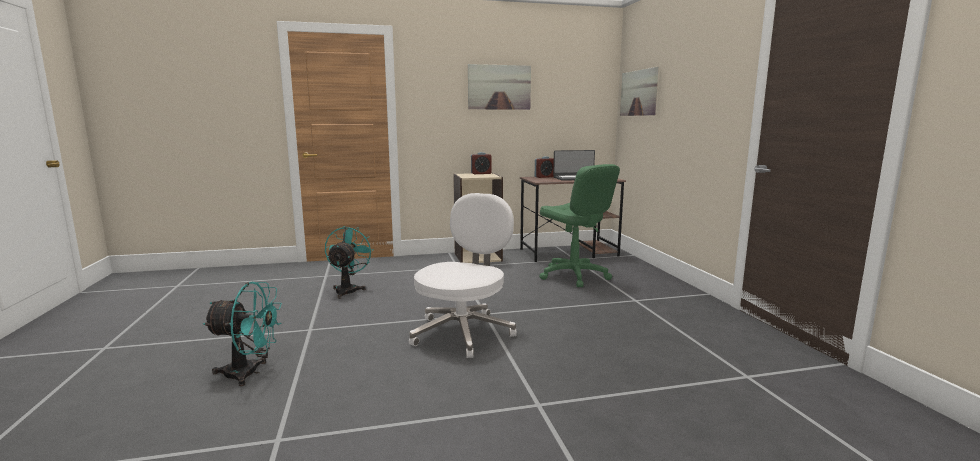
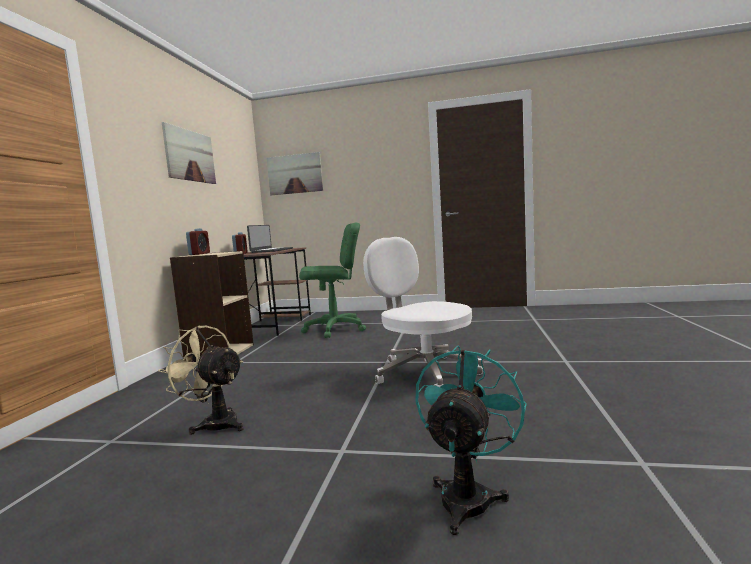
camera: 65 degrees left, 5 degrees down
(348, 290) = (214, 423): turquoise fan -> beige fan

